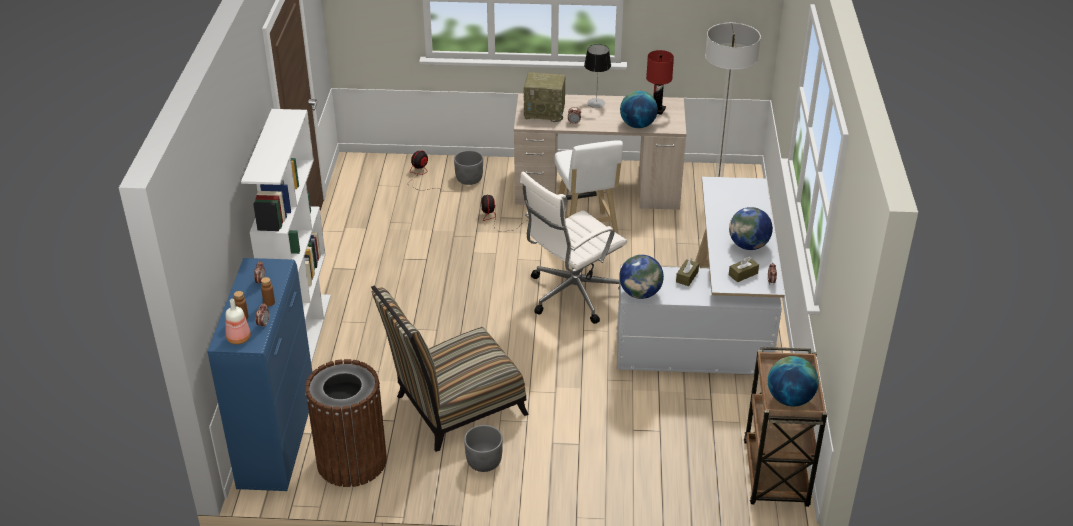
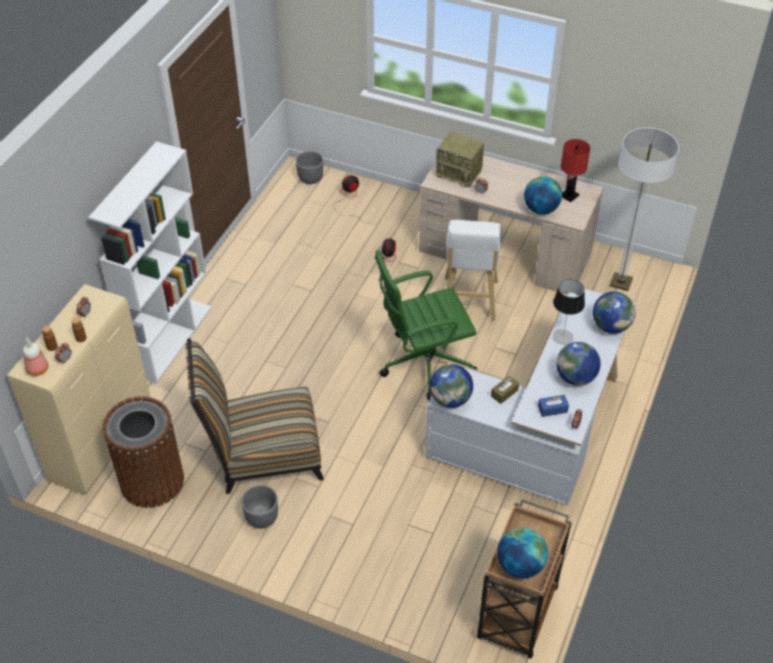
camera: 20 degrees right, 10 degrees up
(277, 440) = (102, 442): blue cabinet -> beige cabinet
(469, 179) = (390, 213): grey planter -> grey planter (310, 178)
(572, 294) = (423, 363): white office chair -> green office chair
(596, 103) = (514, 174): table lamp -> table lamp (563, 337)
(743, 274) = (552, 409): brown tissue box -> blue tissue box
(755, 200) = (610, 326): none -> globe

